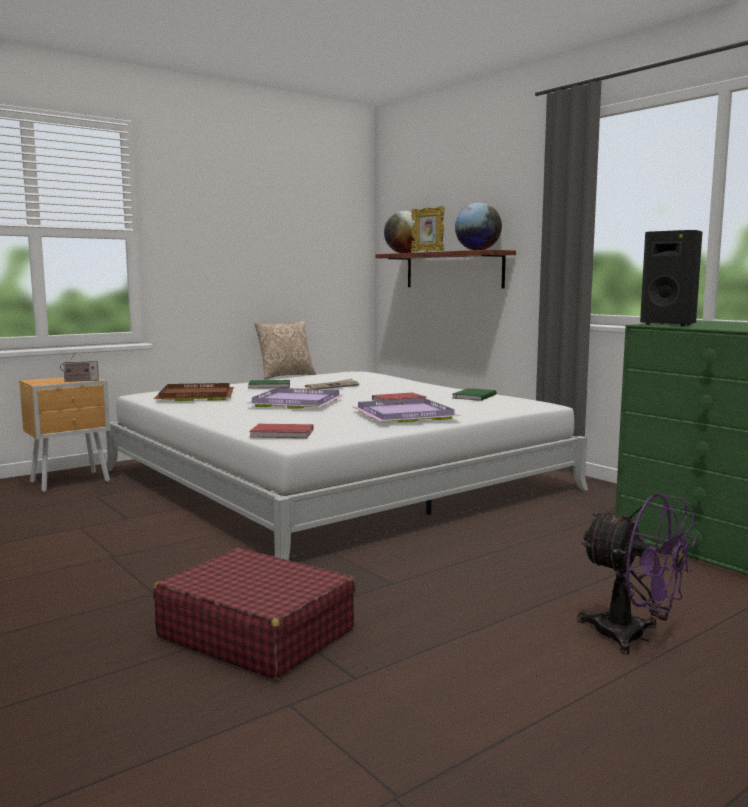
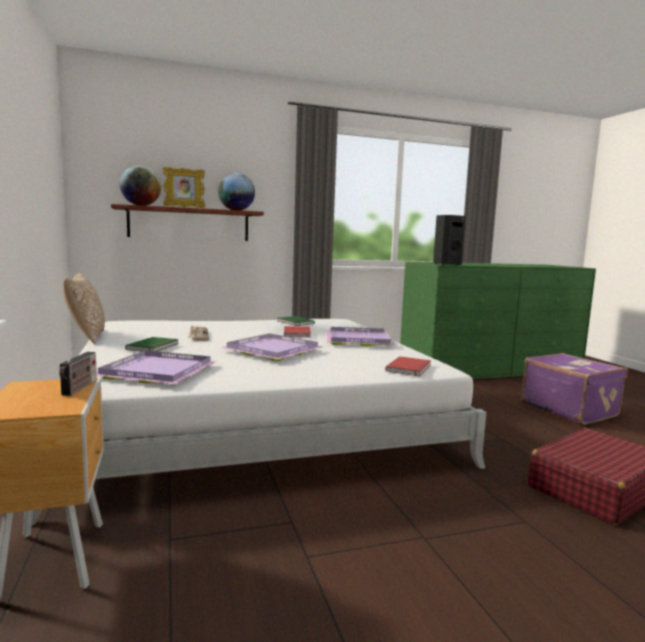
camera: 70 degrees left, 0 degrees up
(194, 396) = (155, 372): brown tray -> purple tray
(633, 637) = (569, 409): purple fan -> purple suitcase

